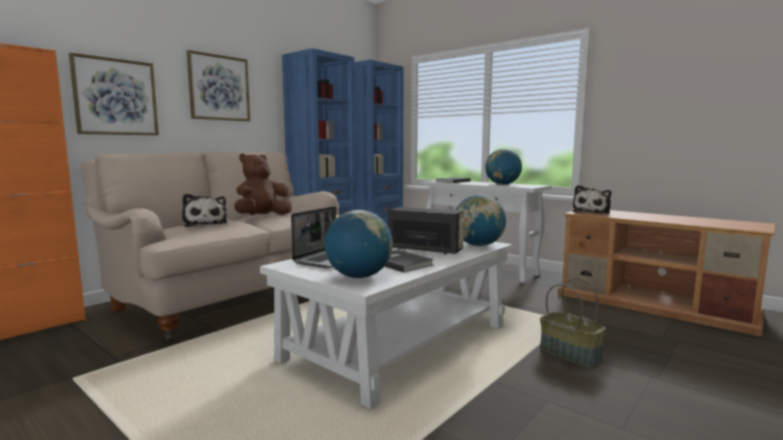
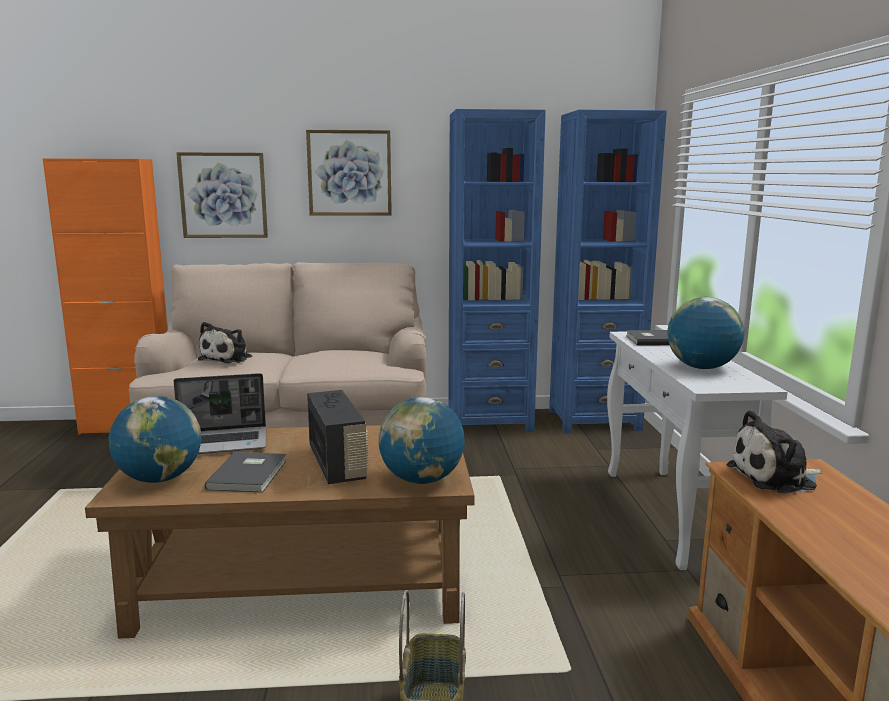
camera: 45 degrees right, 5 degrees up
(262, 216) = (309, 357): brown plush toy -> none
(398, 342) = (304, 578): white coffee table -> brown coffee table

